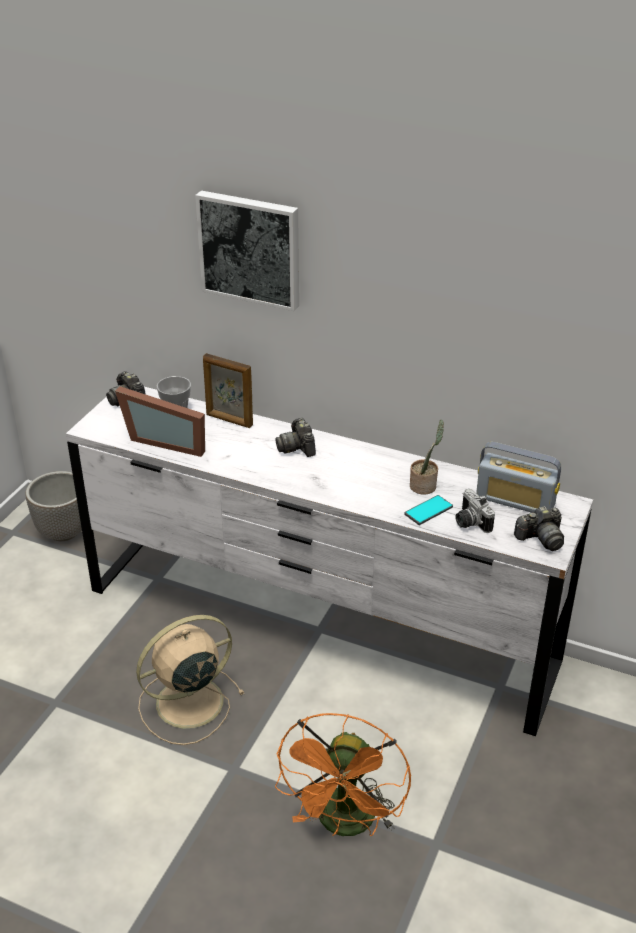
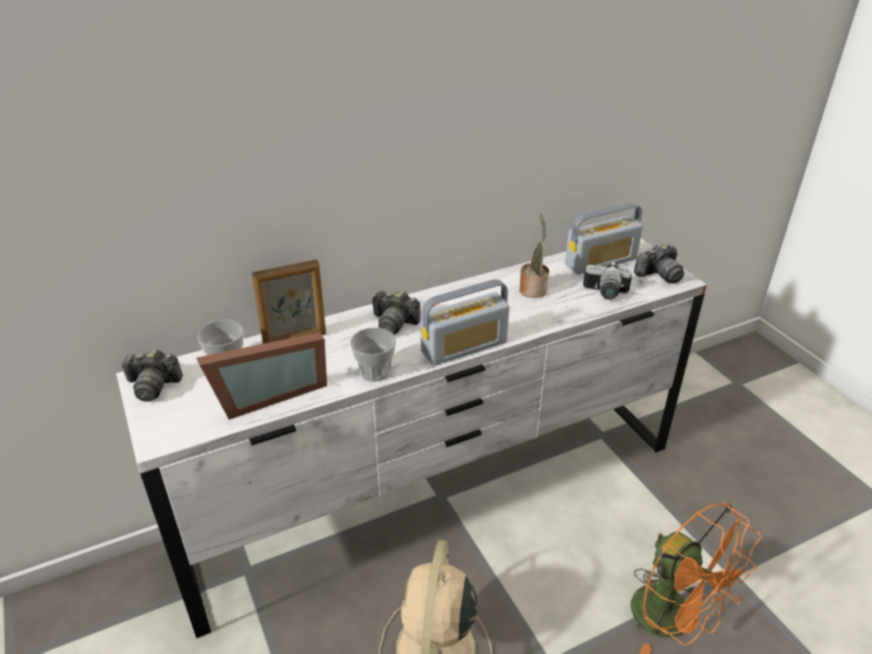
camera: 50 degrees left, 0 degrees up
(63, 532) = (79, 610): planter -> none
(236, 467) = (375, 372): none -> cup
(251, 248) = (277, 115): picture -> none
(309, 489) = (464, 347): none -> radio
(428, 510) = (568, 304): phone -> none
(541, 539) = (659, 275): camera -> camera turned 45 degrees clockwise

